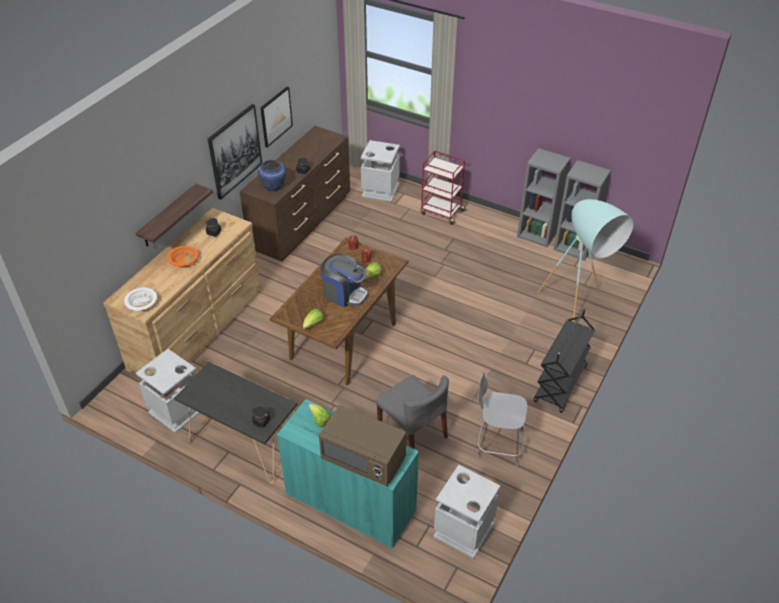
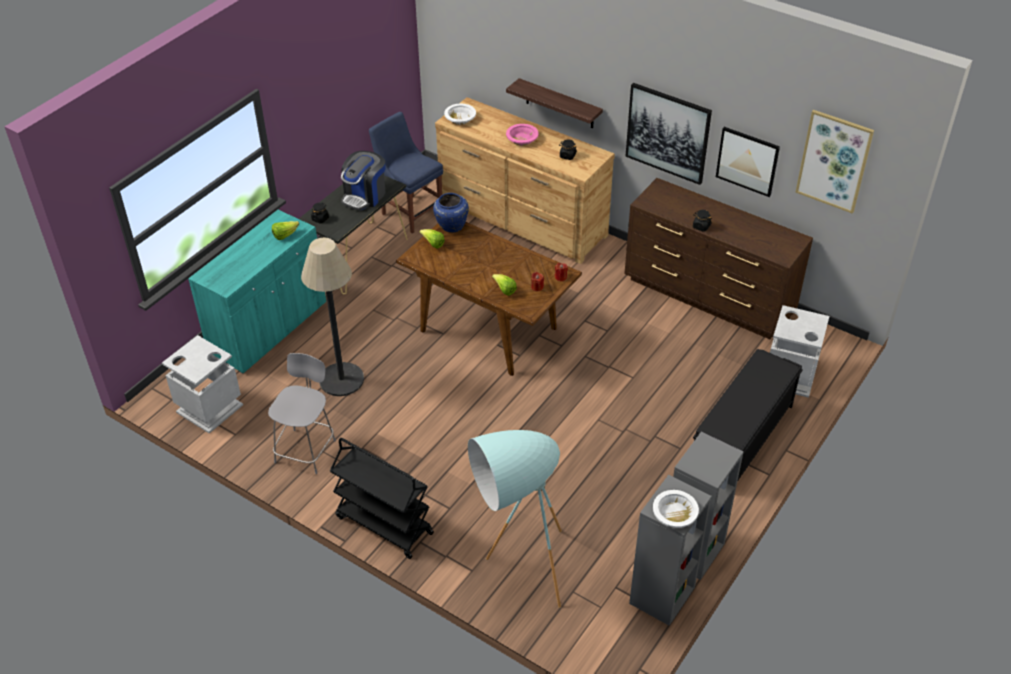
camera: 95 degrees right, 0 degrees up
(176, 410) = (410, 212): grey trash can -> blue chair
(184, 260) = (522, 139): orange bowl -> pink bowl
(273, 187) = (665, 203): blue vase -> blue vase (451, 226)
(310, 64) = (834, 161): none -> picture
(344, 293) = (478, 268): coffee machine -> coffee machine (364, 196)
(364, 458) = (230, 262): brown microwave -> none
(413, 433) = (341, 379): grey chair -> floor lamp
(441, 212) = (741, 440): red cart -> black bench
(597, 173) = (674, 514): none -> white bowl

